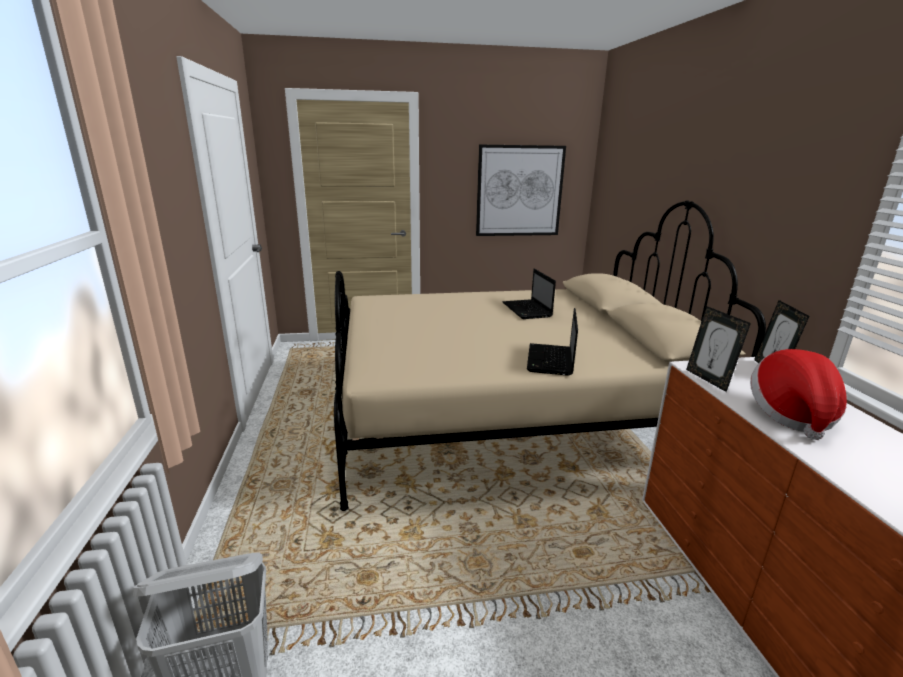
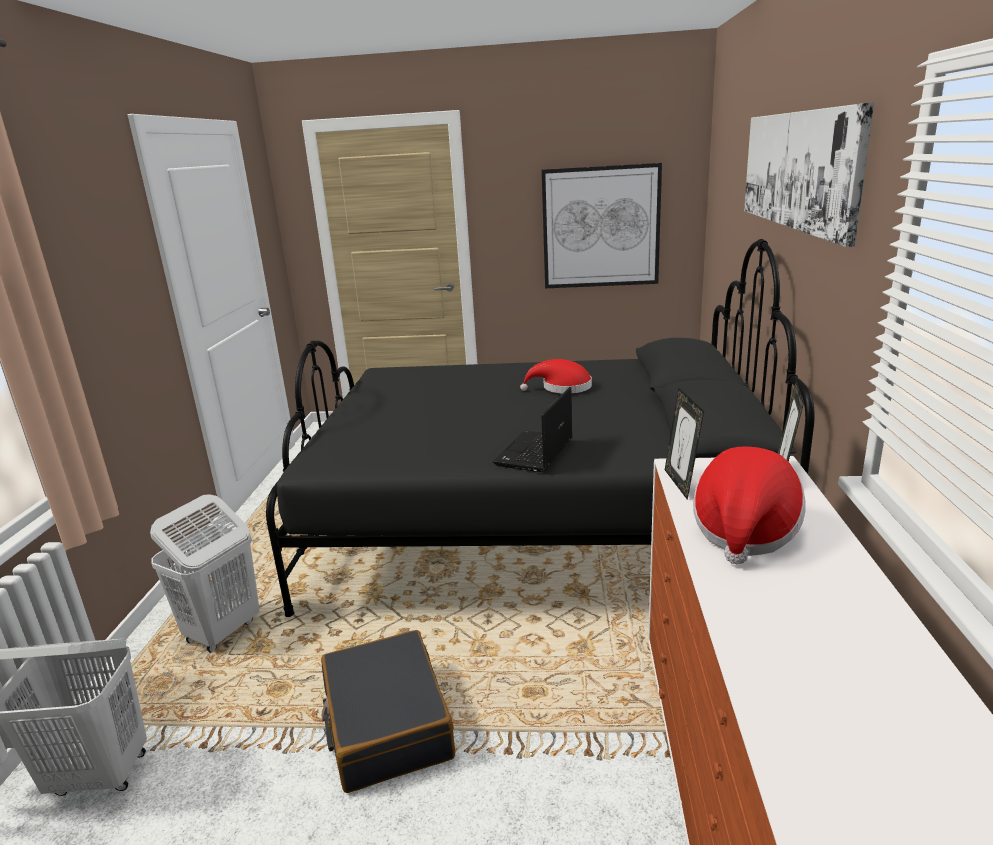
camera: 15 degrees right, 0 degrees up
(287, 530) = (222, 632): none -> white laundry basket
(479, 596) = (386, 723): none -> black suitcase
(507, 417) = (534, 524): beige bed -> black bed
(527, 310) = (562, 388): laptop -> red hat
(729, 150) = (797, 169): none -> picture

